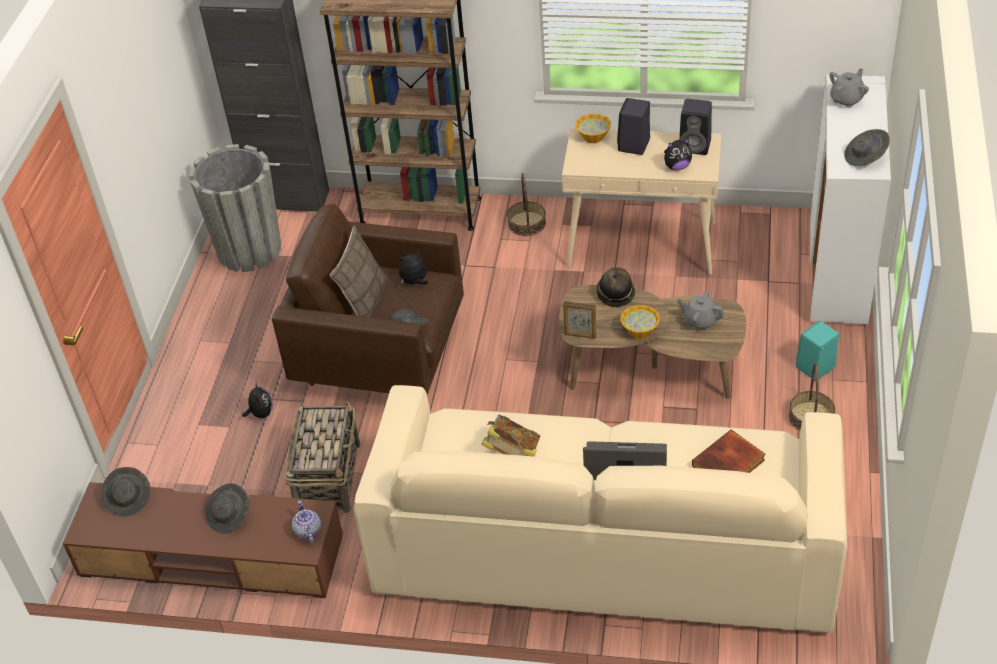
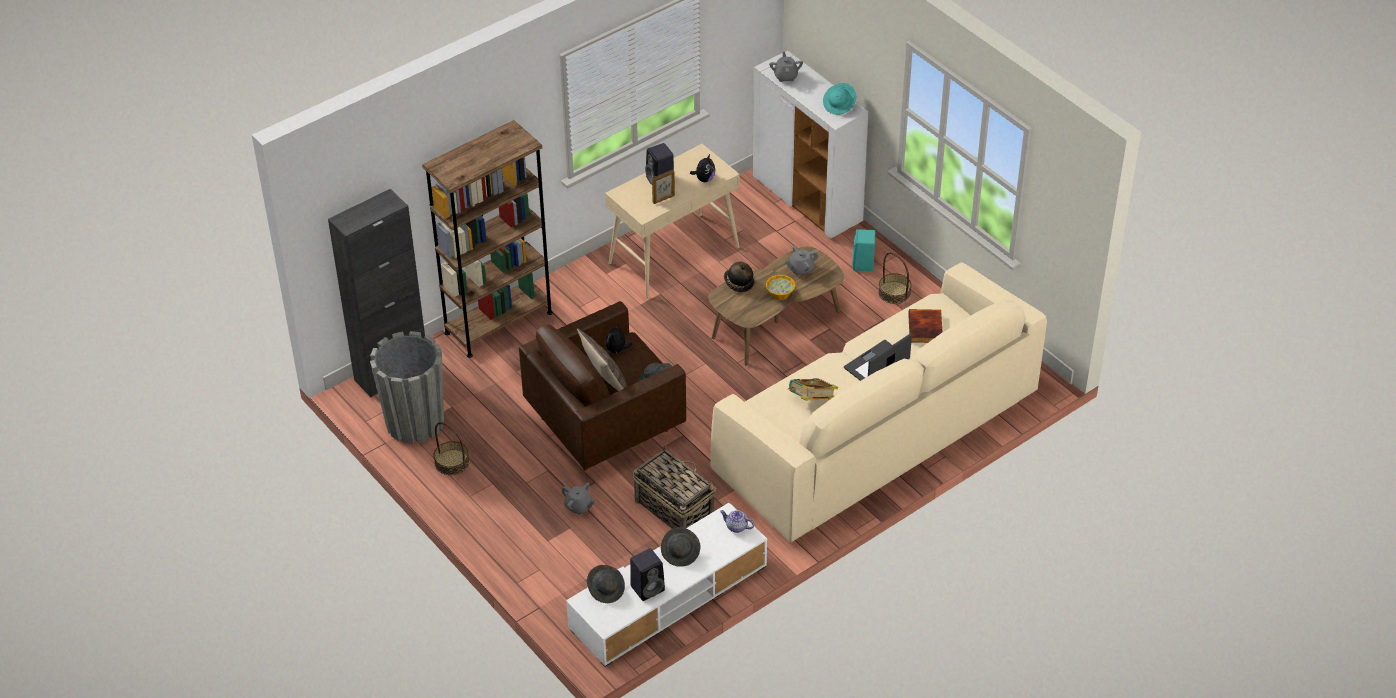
camera: 50 degrees left, 0 degrees up
(211, 556) = (668, 597): brown tv stand -> white tv stand
(261, 413) = (579, 507): plush toy -> grey teapot
(526, 223) = (582, 287): basket -> basket (452, 462)
(580, 335) = (751, 318): picture frame -> picture frame (664, 199)
(593, 137) = (628, 190): bowl -> none
(696, 146) = (698, 159): black speaker -> black speaker (648, 587)
(865, 157) = (839, 105): grey hat -> turquoise hat

